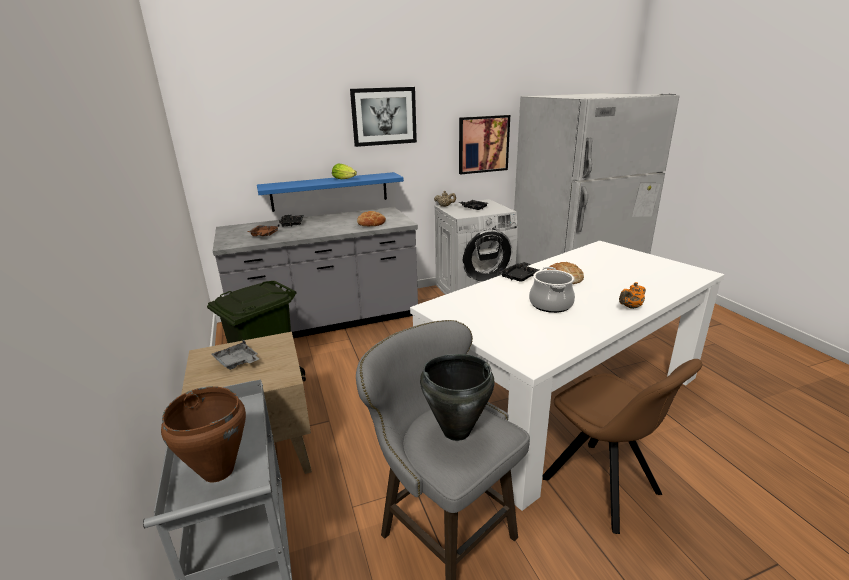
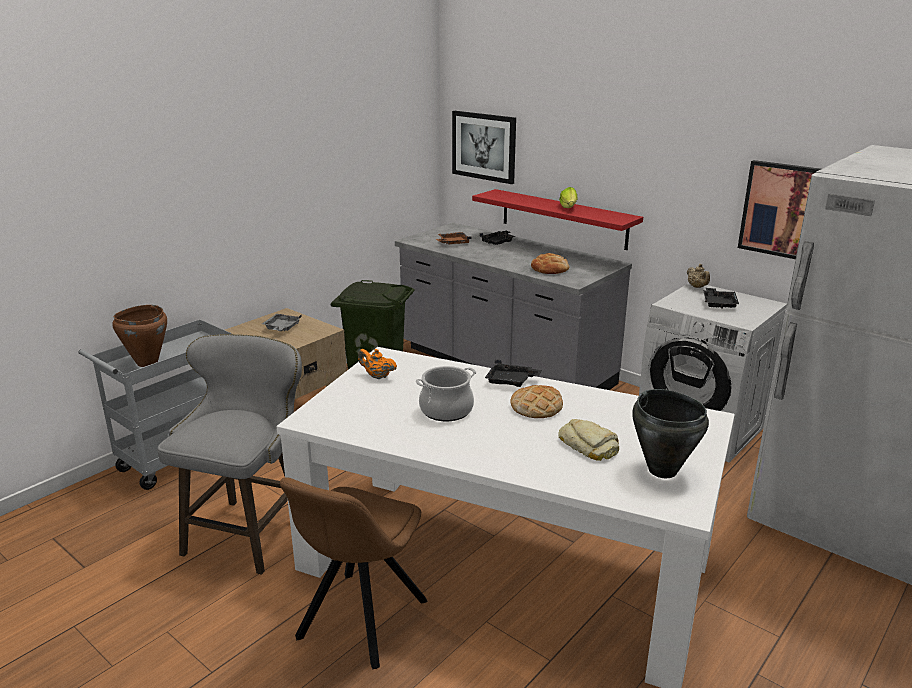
camera: 60 degrees right, 0 degrees up
(330, 191) = (563, 219): blue shelf -> red shelf
(384, 116) = (641, 139): picture -> picture (484, 146)
(455, 431) = (220, 424): black cooking pot -> black cooking pot (662, 470)
(623, 277) = (589, 446): none -> bread
(630, 307) = (486, 459): orange teapot -> orange teapot (377, 376)

